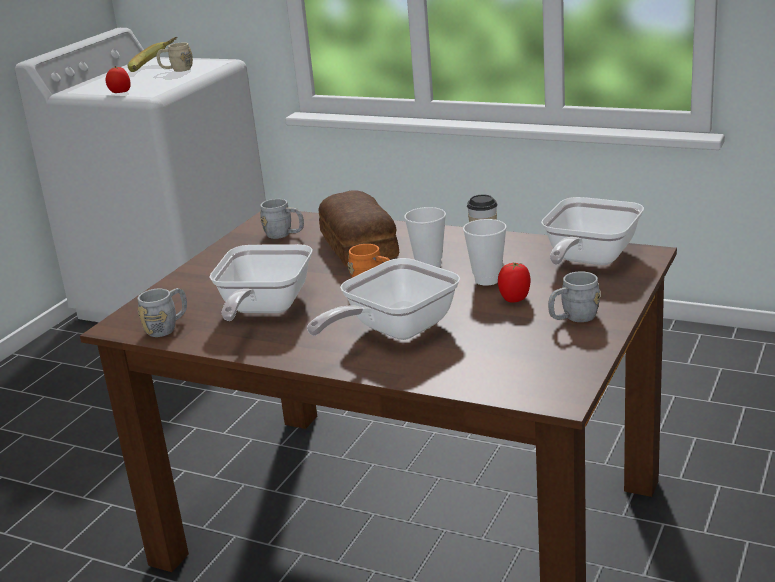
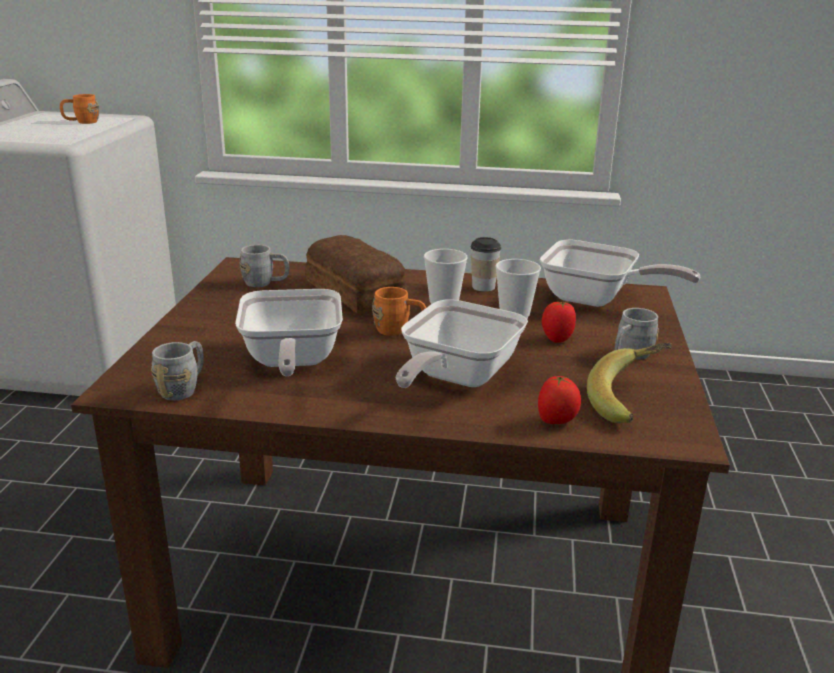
camera: 20 degrees left, 0 degrees up
(120, 92) = (27, 140): tomato -> tomato (557, 422)
(155, 67) = (54, 119): banana -> banana (631, 402)
(177, 70) = (81, 122): beige mug -> orange mug
(588, 260) = (596, 299): frying pan -> frying pan turned 75 degrees counterclockwise

